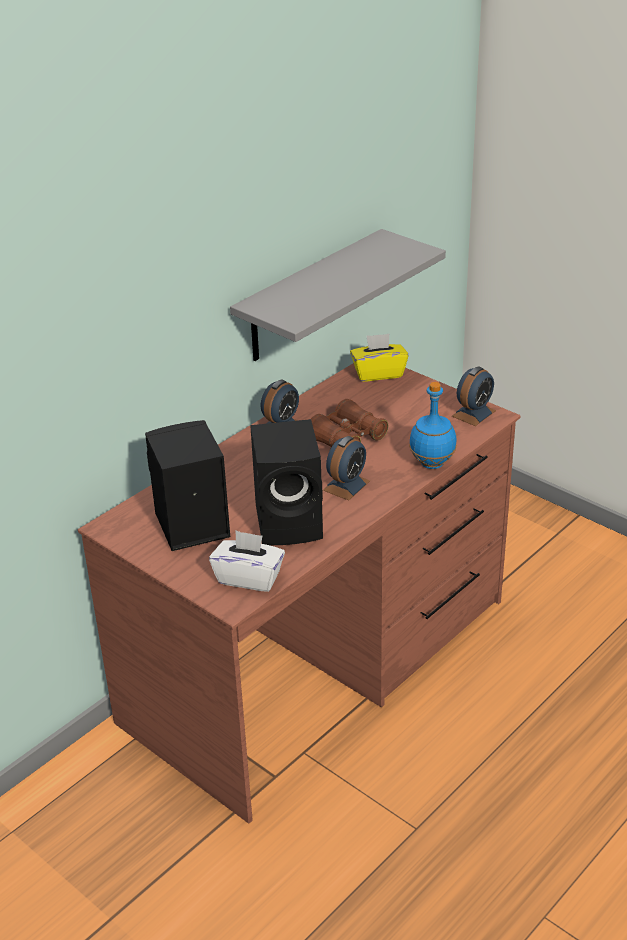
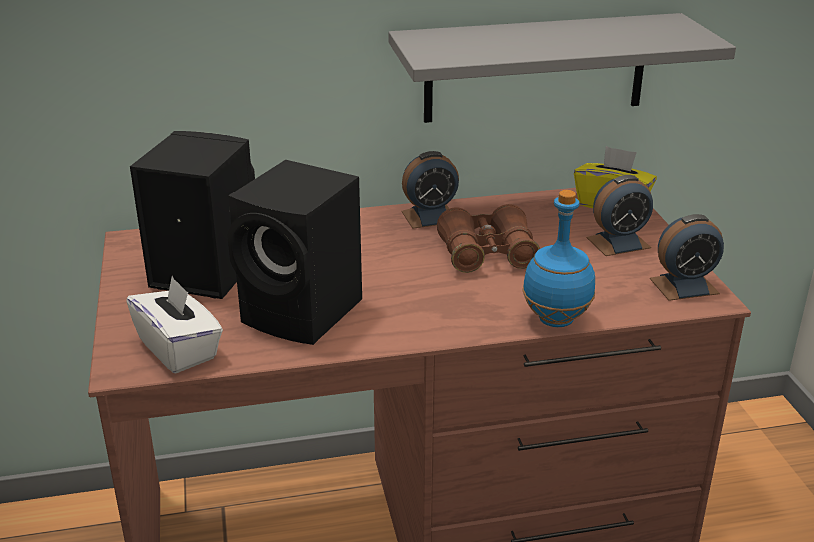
camera: 35 degrees right, 5 degrees down
(346, 485) = (419, 301): alarm clock -> alarm clock (618, 242)

